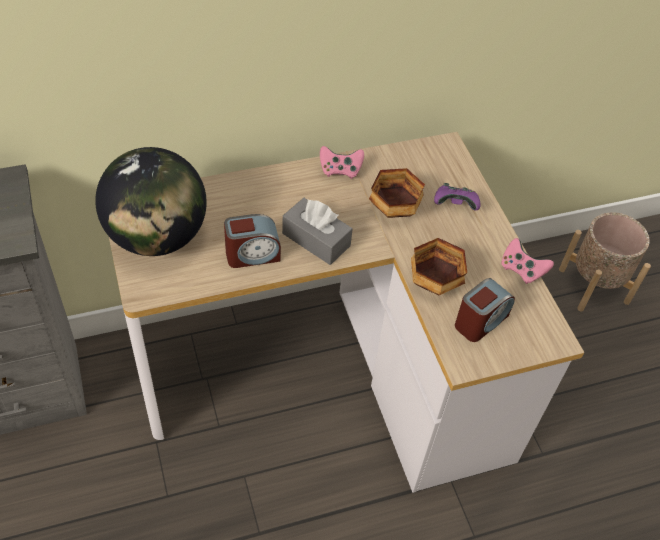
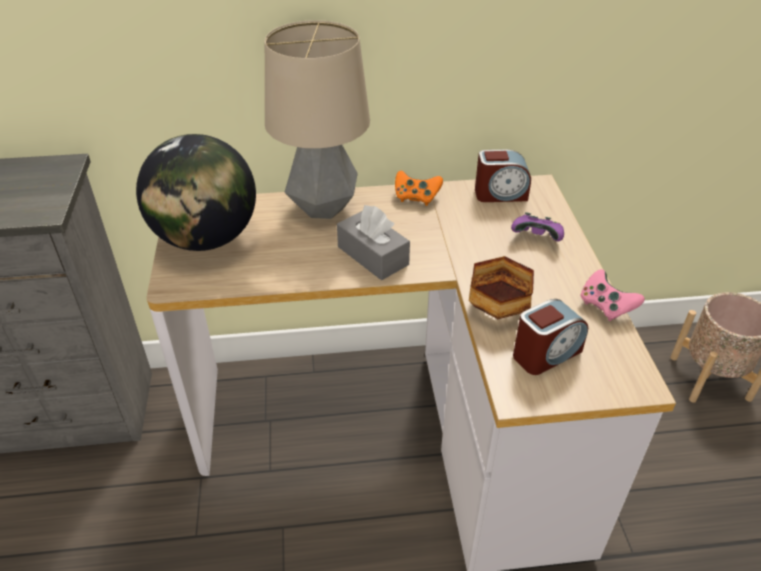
camera: 15 degrees right, 10 degrees down
(252, 254) = (299, 263): alarm clock -> alarm clock (500, 194)
(257, 190) = (323, 207): none -> table lamp
(340, 170) = (416, 197): pink game controller -> orange game controller
(393, 207) = (466, 234): bowl -> none

